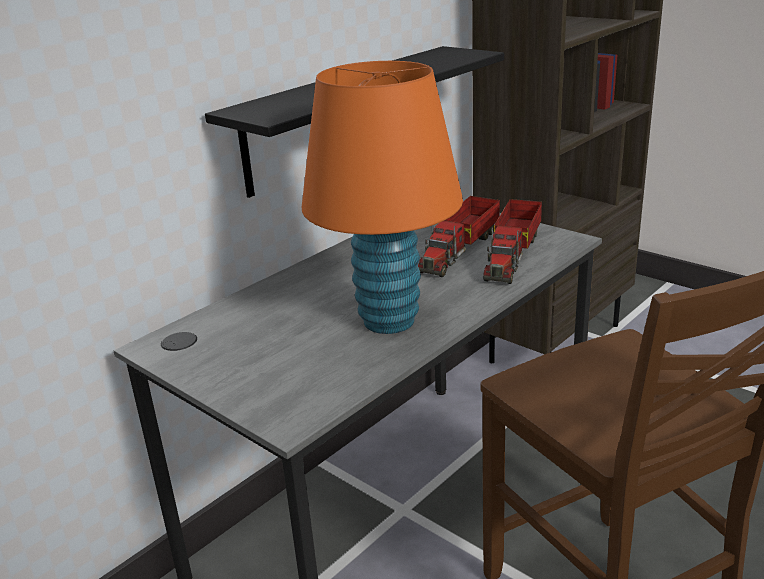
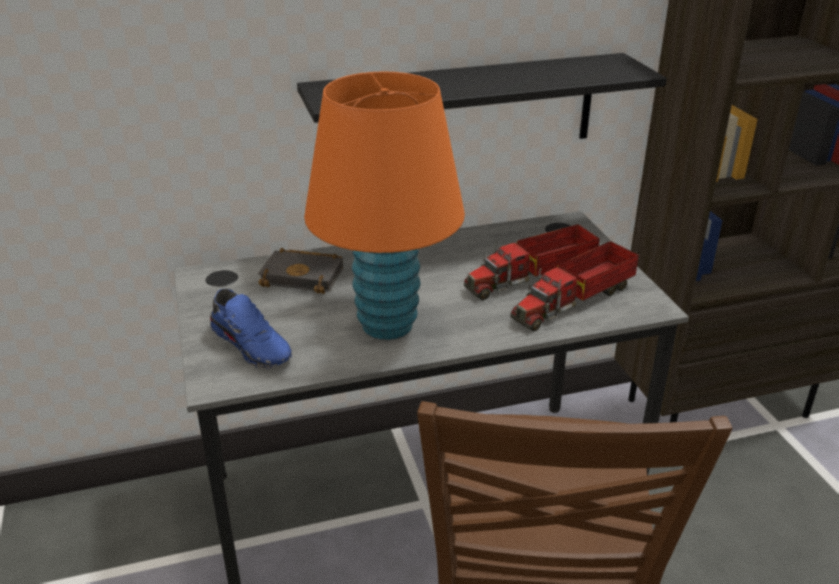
camera: 30 degrees right, 5 degrees up
(263, 311) = (305, 276): none -> black book
(285, 379) = (253, 344): none -> blue shoe

